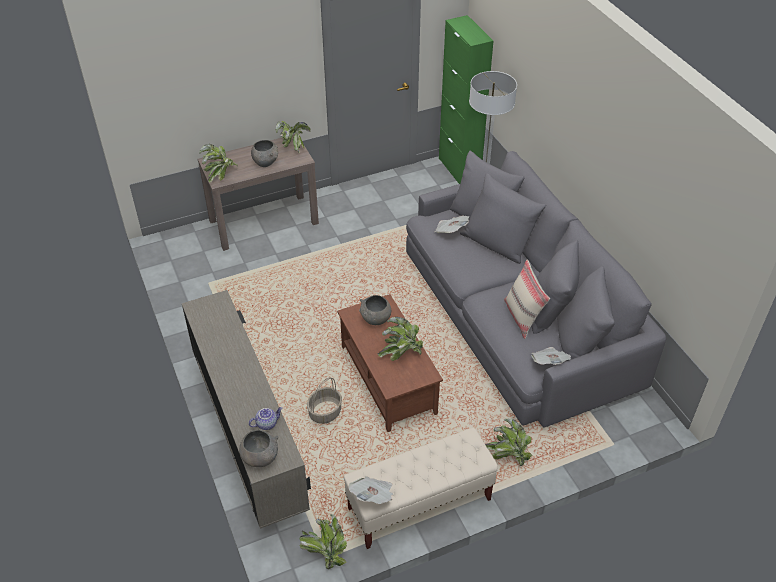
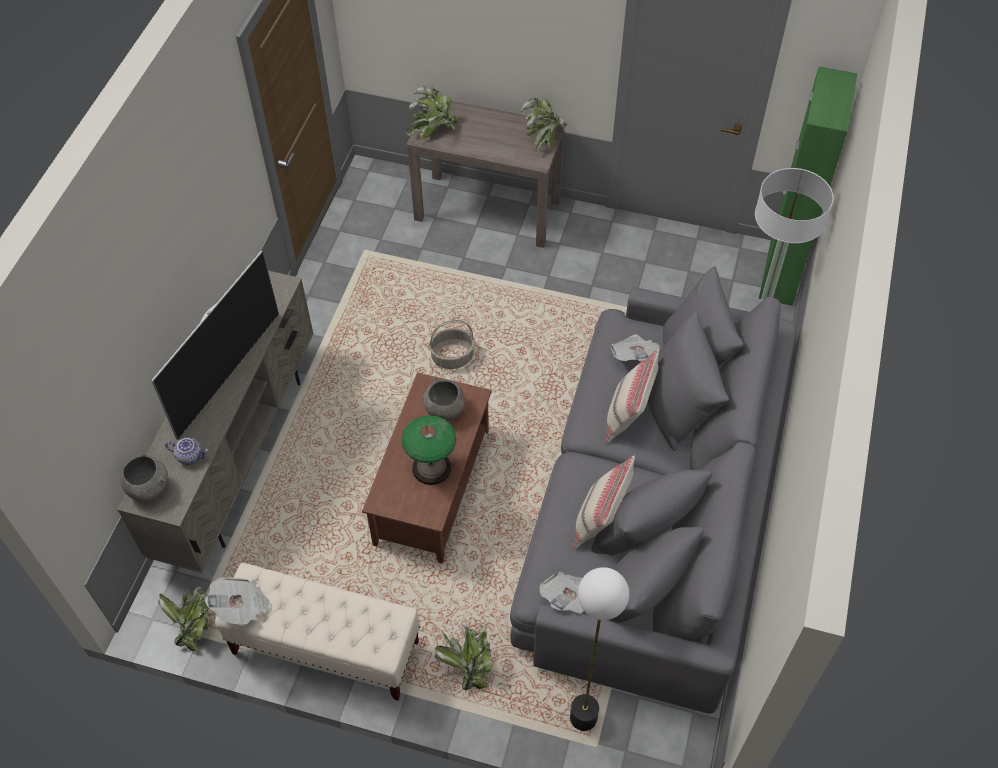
camera: 40 degrees right, 10 degrees up
(239, 366) = (228, 374): none -> television
(265, 162) = (493, 142): grey bowl -> none
(325, 412) = (336, 477): basket -> basket (453, 356)
(401, 352) = (431, 468): potted plant -> table lamp
(480, 261) = (628, 417): none -> beige pillow
(593, 436) = (583, 718): none -> floor lamp

